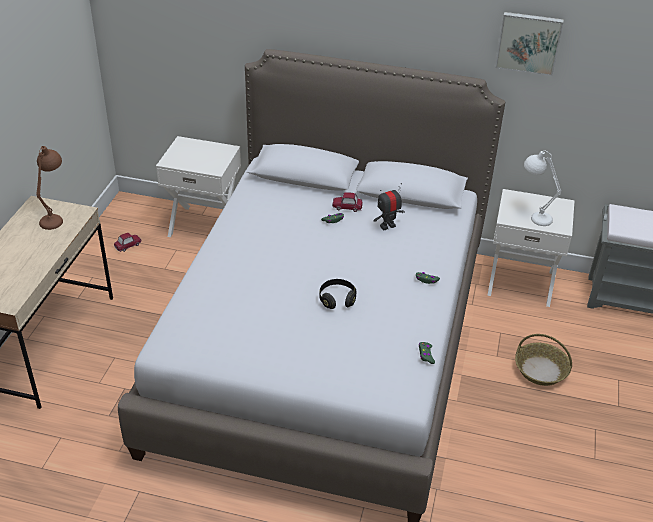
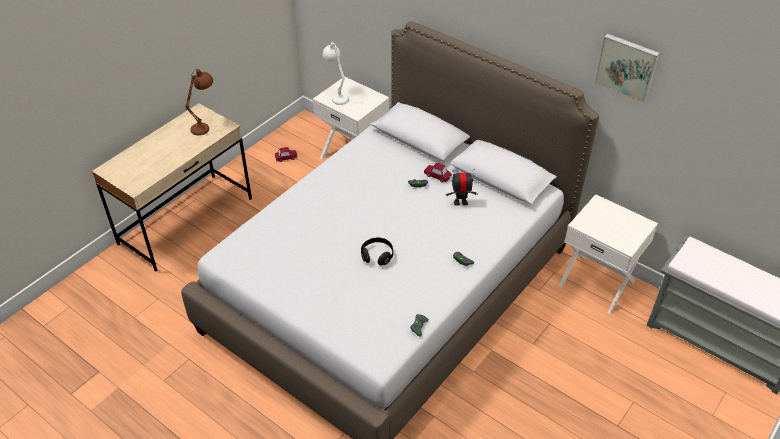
camera: 25 degrees right, 5 degrees up
(533, 216) = (607, 227): white table lamp -> white table lamp (337, 95)
(541, 370) = (565, 369): basket -> none

